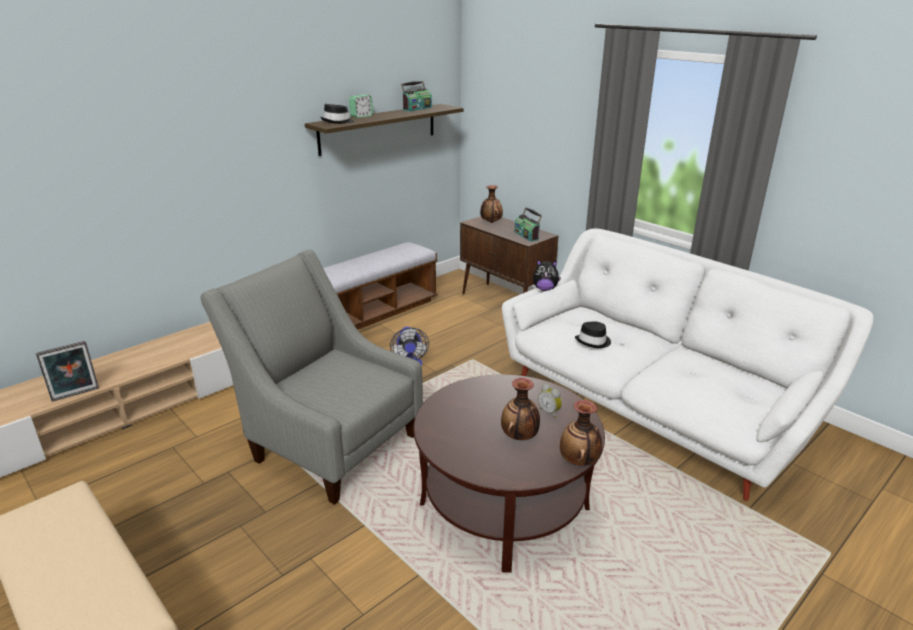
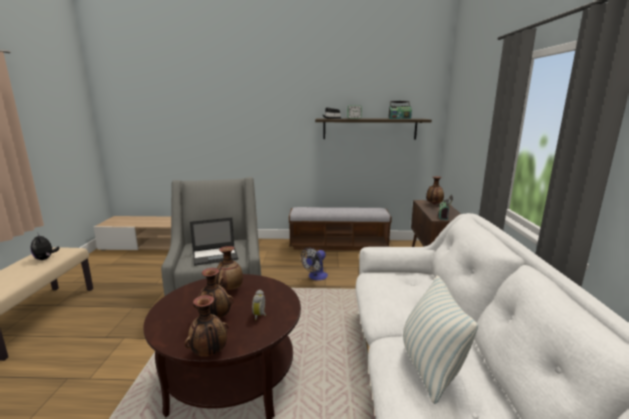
camera: 45 degrees right, 10 degrees down
(76, 395) = (156, 225): picture frame -> none
(352, 384) = (215, 255): none -> laptop
(471, 407) = (229, 290): none -> vase
(545, 289) = (402, 249): plush toy -> plush toy (45, 258)
(593, 341) = (391, 295): black hat -> none
(702, 382) = (430, 368): none -> pillow

